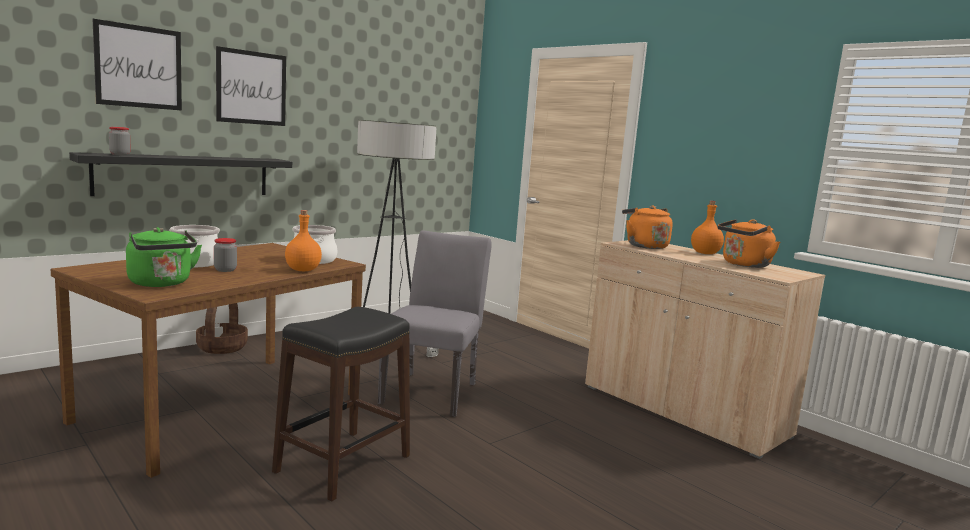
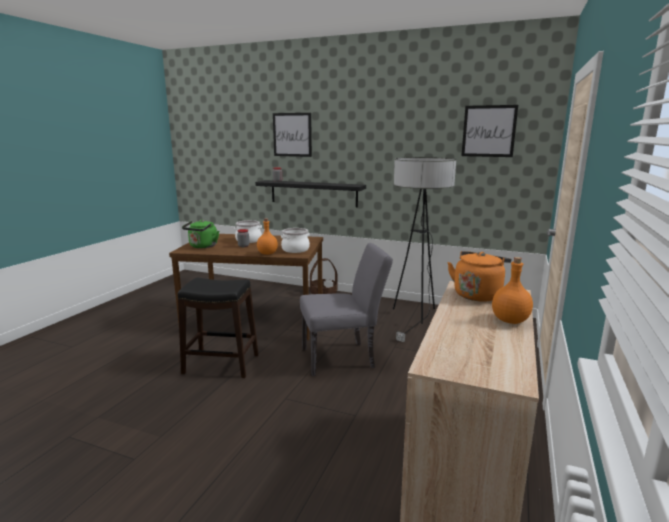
camera: 65 degrees right, 5 degrees up
(251, 88) = (350, 140): picture -> picture (489, 131)
(744, 265) = (479, 343): orange kettle -> none

